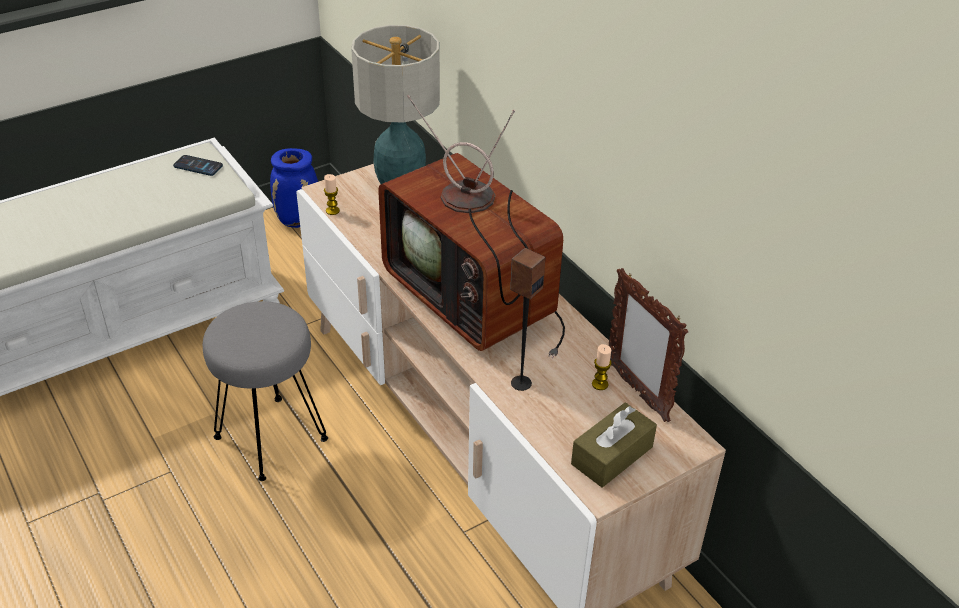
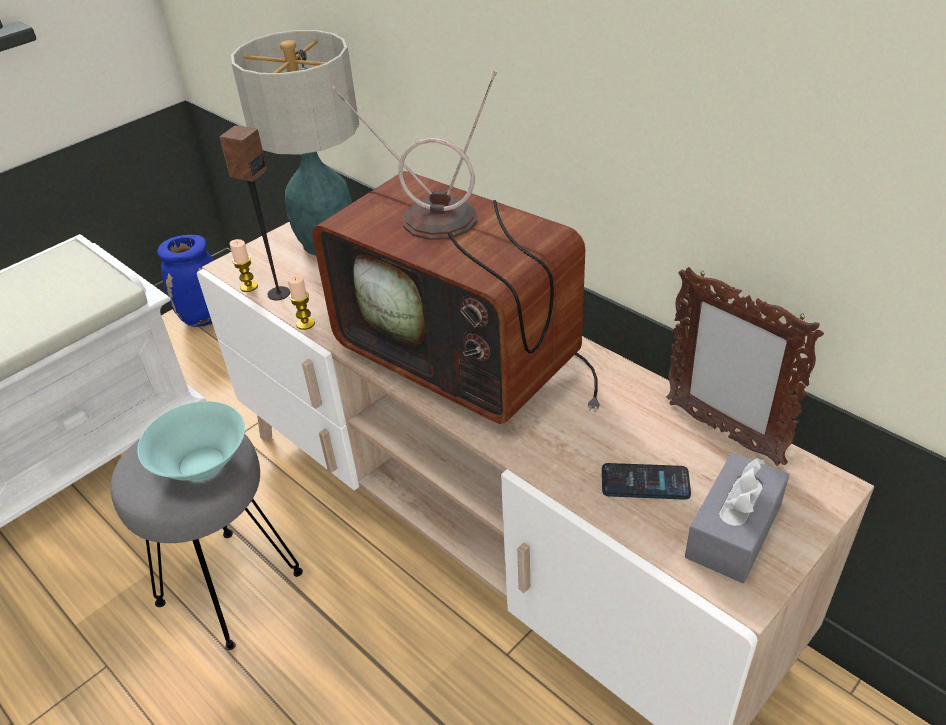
camera: 10 degrees left, 0 degrees up
(198, 166) = (64, 270): phone -> phone (645, 482)
(269, 336) = (202, 465): none -> turquoise bowl
(520, 383) = (567, 455): speaker -> speaker (278, 293)
(600, 384) = (670, 433): candle -> candle (305, 324)
(612, 455) = (733, 531): brown tissue box -> grey tissue box

